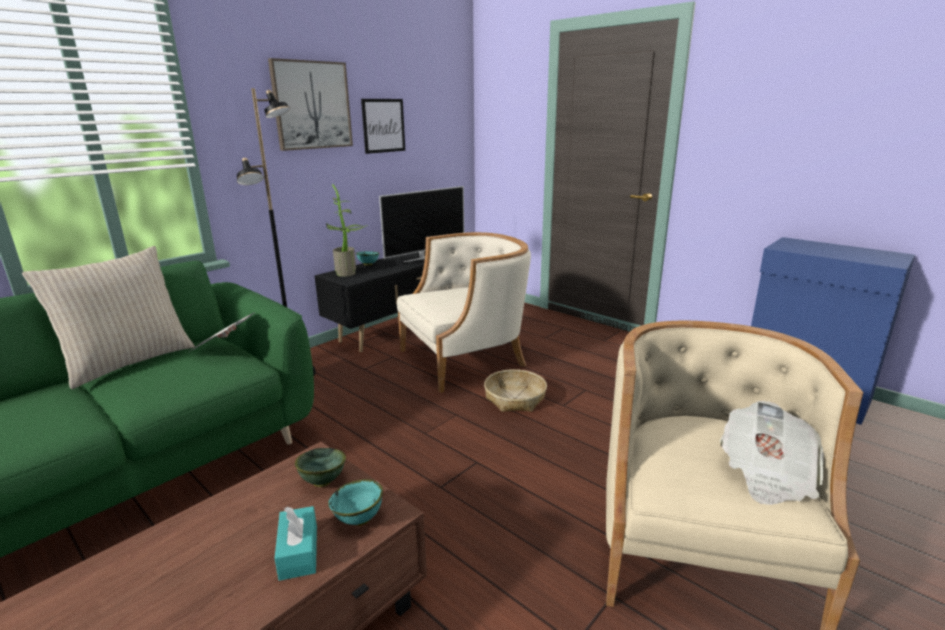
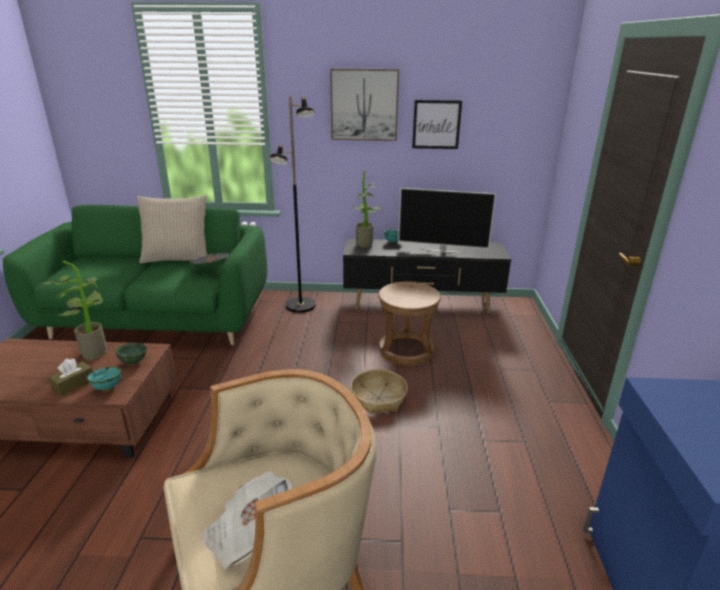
camera: 50 degrees right, 5 degrees up
(229, 511) = (94, 352): none -> potted plant
(298, 552) = (74, 384): turquoise tissue box -> brown tissue box
(465, 359) = (406, 350): beige armchair -> brown stool

